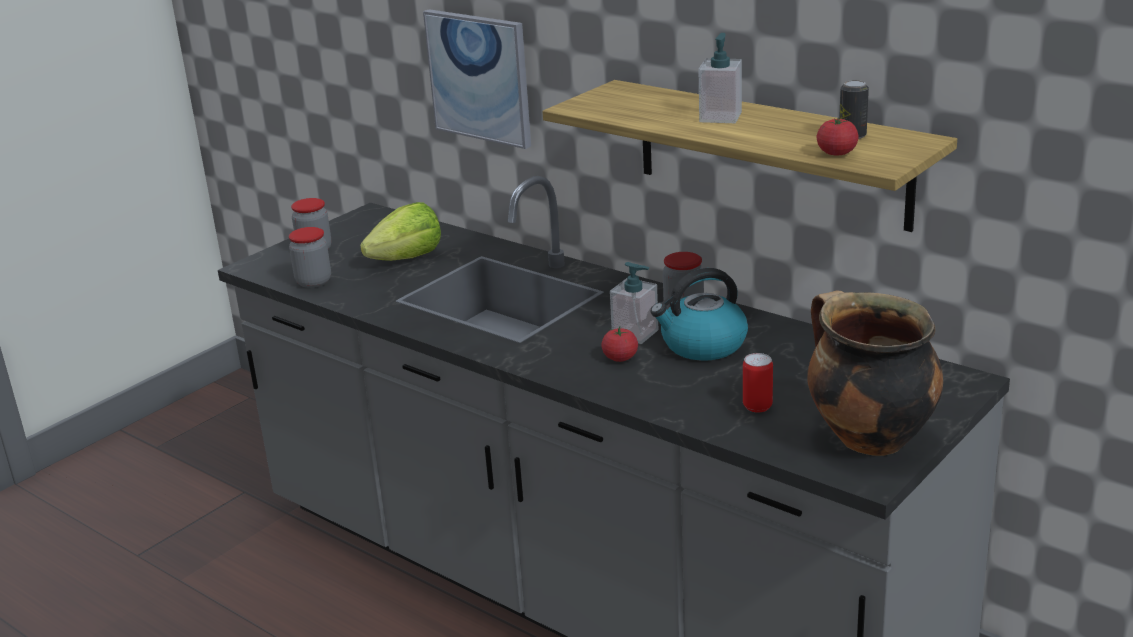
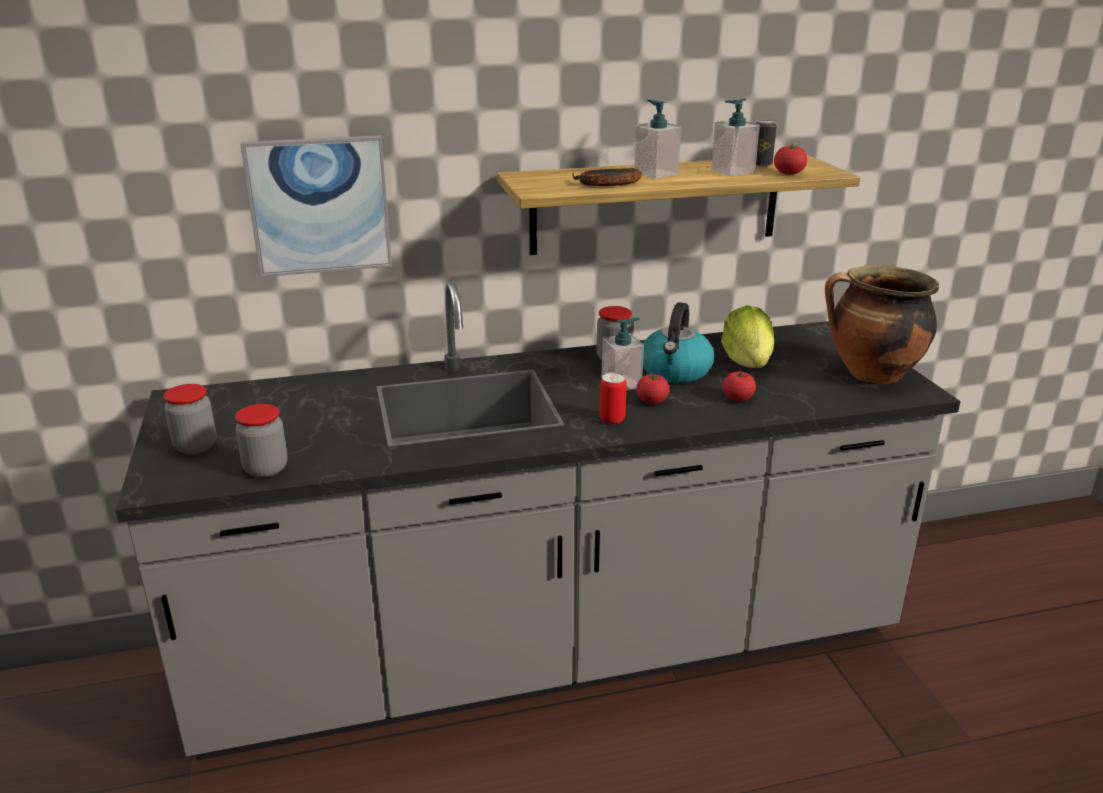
camera: 55 degrees left, 0 degrees up
(407, 258) = (313, 414): lettuce -> lettuce (748, 363)
(641, 116) = (605, 184): none -> banana
(689, 391) = (737, 398): none -> tomato
(757, 406) = (789, 387): can -> can (612, 419)
(795, 134) = (732, 171): none -> soap dispenser

